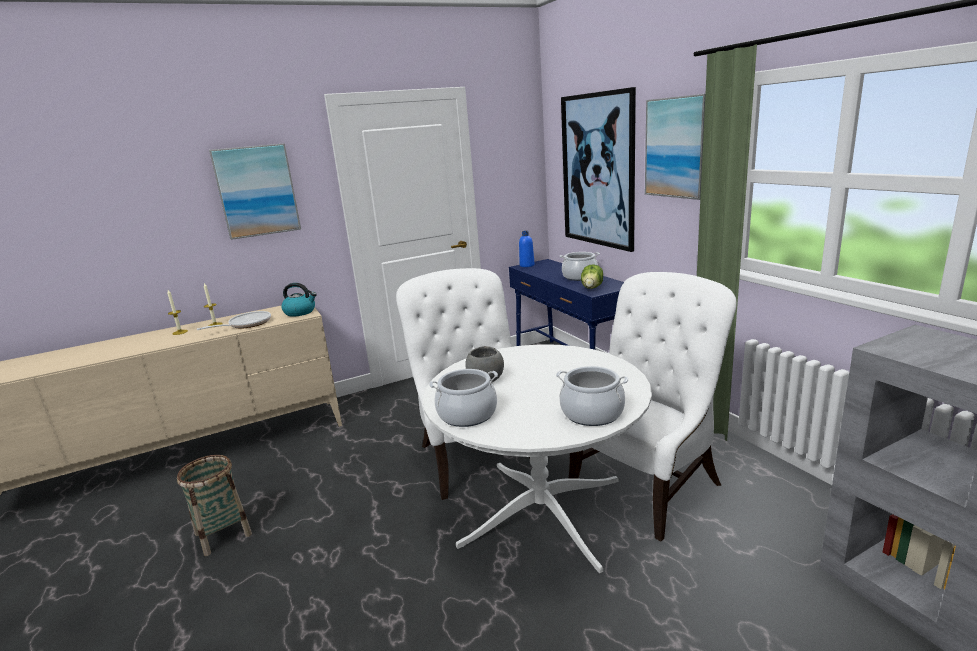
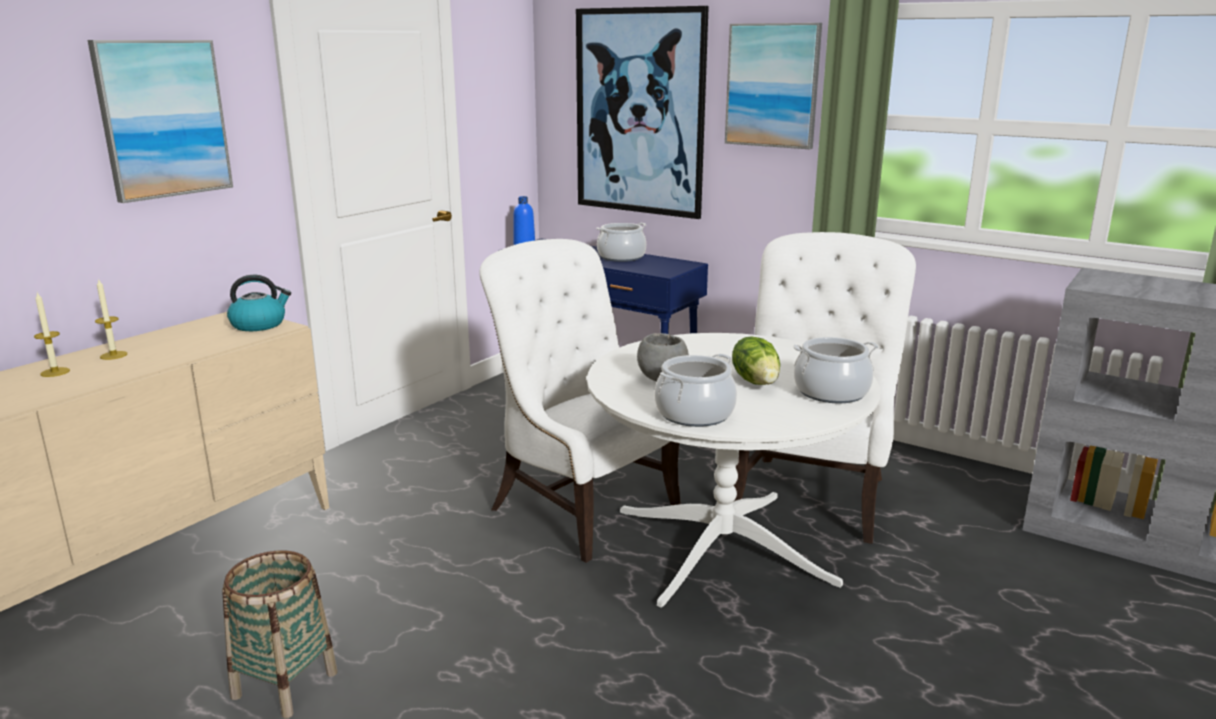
camera: 30 degrees left, 0 degrees up
(246, 324) = (182, 349): frying pan -> none
(592, 287) = (656, 268): lettuce -> lettuce (756, 381)

